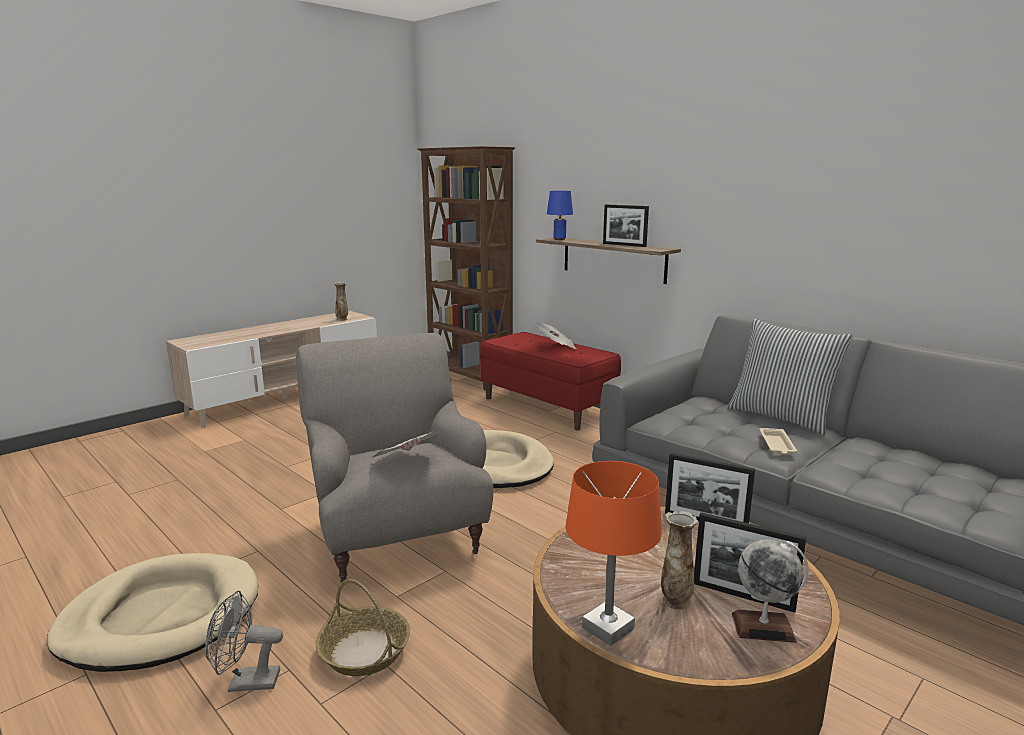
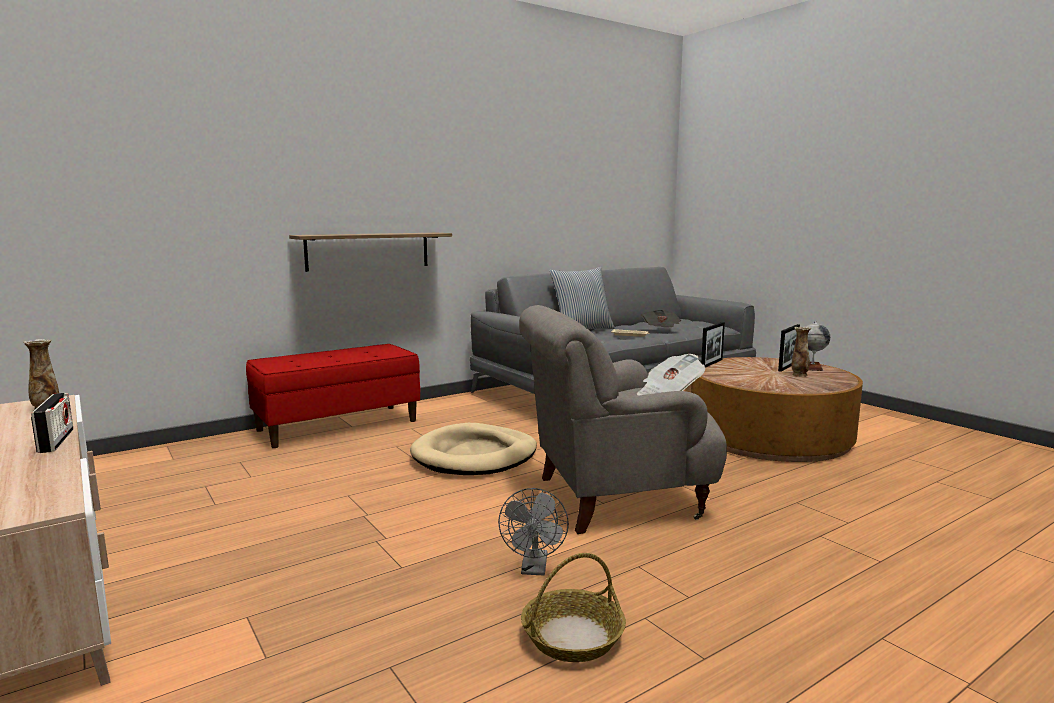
camera: 80 degrees left, 5 degrees down
(161, 617) = (776, 609): beige dog bed -> none
(246, 683) = (844, 551): grey fan -> grey fan (534, 569)
(286, 330) = (56, 441): none -> radio
(365, 651) = (785, 509): basket -> basket (573, 636)
(469, 377) = (171, 452): brown bookcase -> none
(556, 346) = (336, 354): newspaper -> newspaper (661, 330)
(559, 239) = (318, 234): blue table lamp -> none
(608, 628) = (832, 385): orange table lamp -> none
(624, 245) = (396, 233): picture frame -> none

